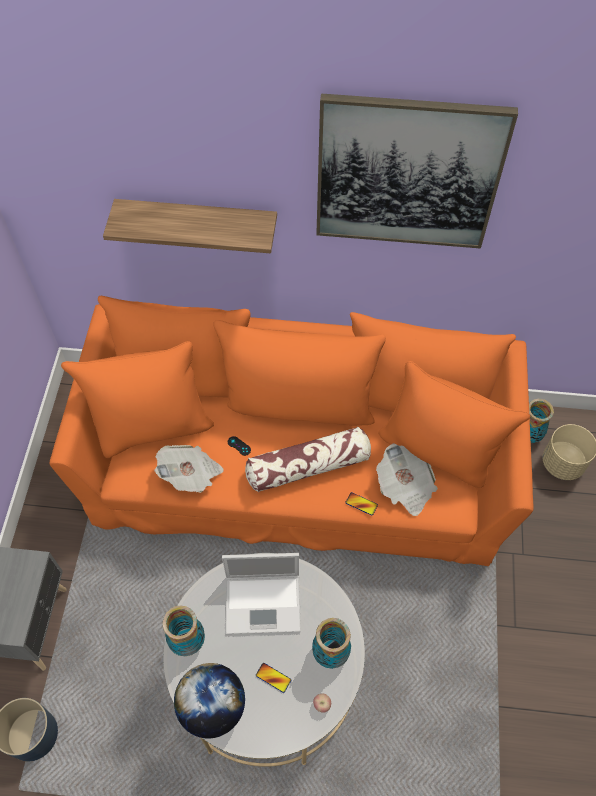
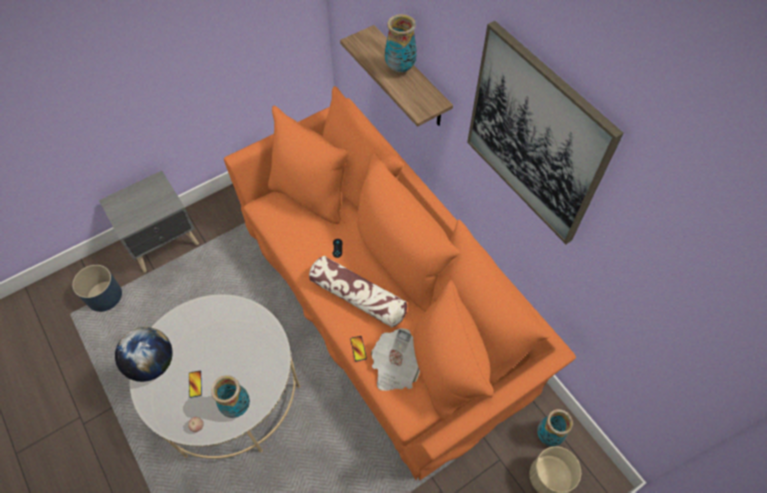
camera: 50 degrees right, 0 degrees up
(187, 641) = (184, 318): vase -> vase (400, 68)
(191, 475) = (294, 238): newspaper -> none
(264, 602) = (241, 342): laptop -> none

